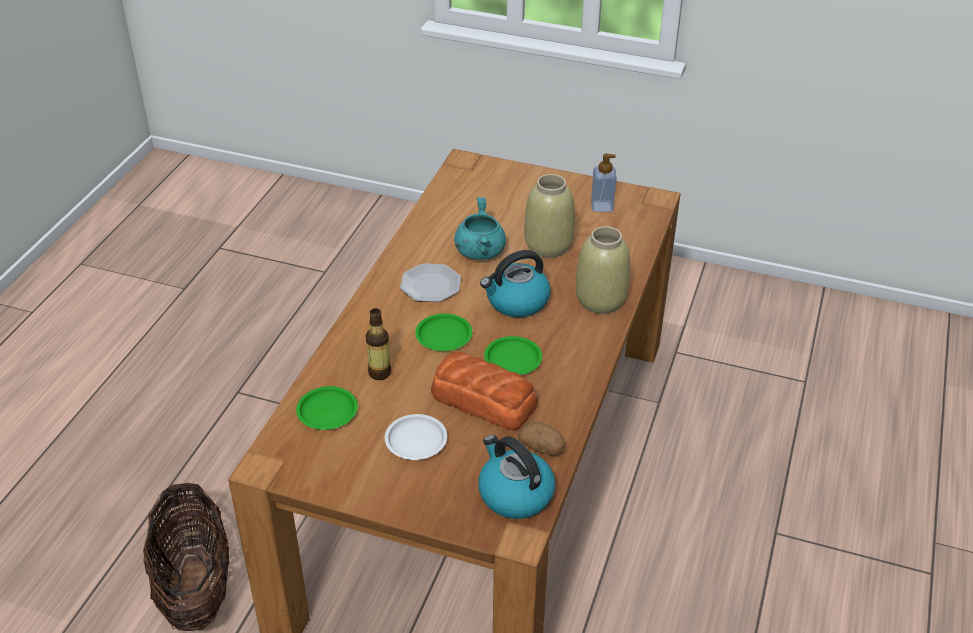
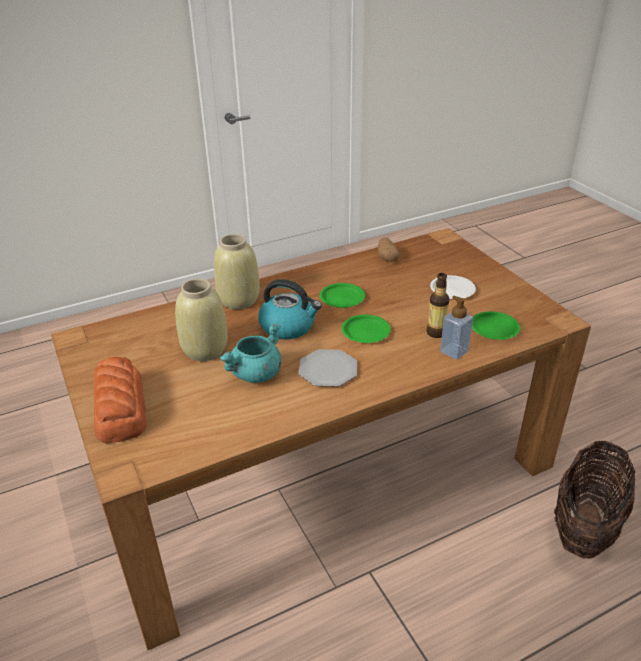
camera: 135 degrees left, 5 degrees down
(482, 399) = (388, 289): bread -> bread (119, 409)
(514, 494) = (426, 249): kettle -> none
(602, 206) = (115, 356): soap dispenser -> soap dispenser (454, 351)

